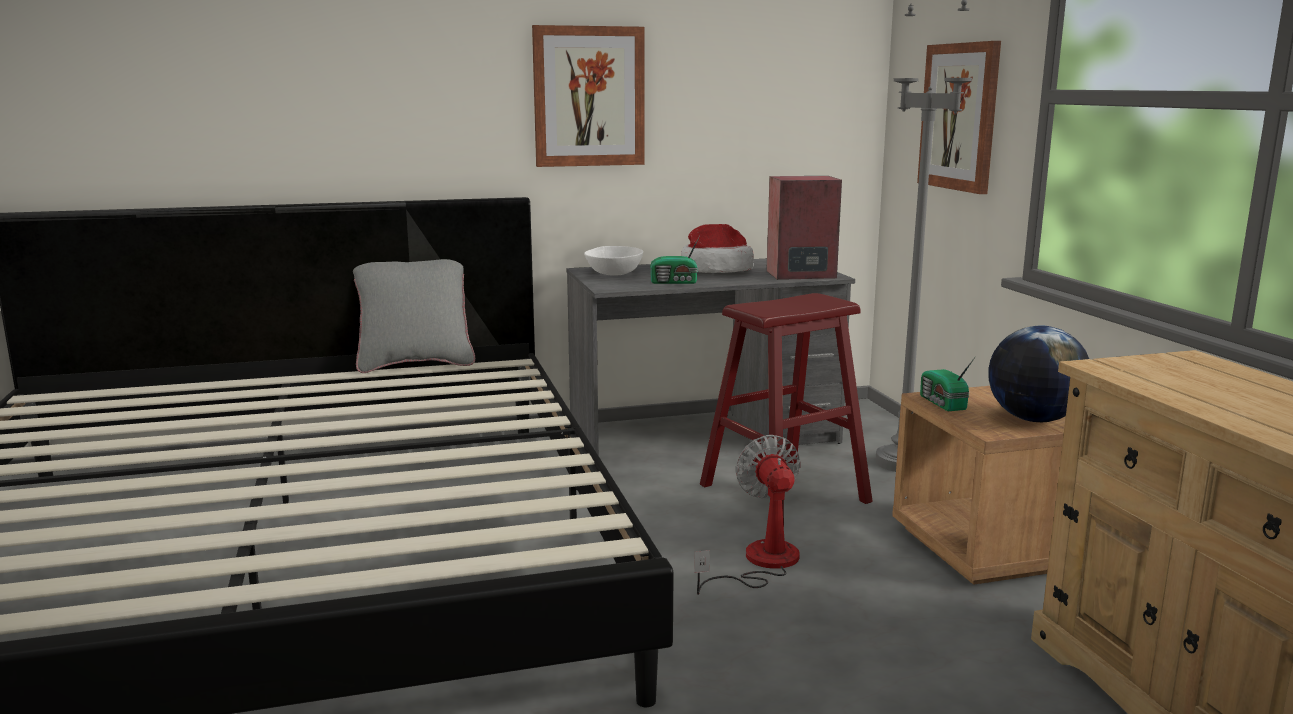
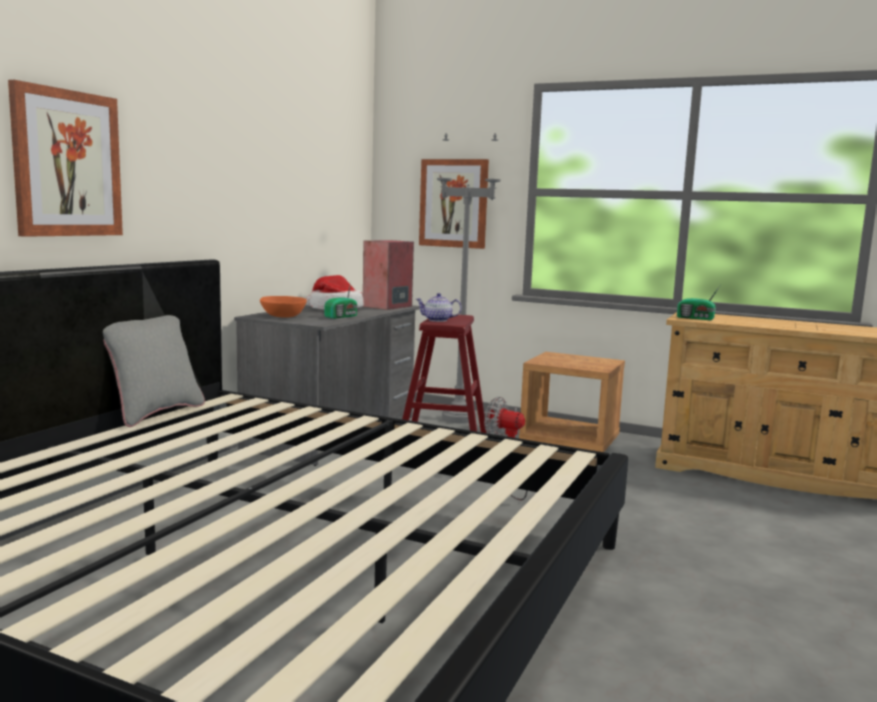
camera: 50 degrees left, 5 degrees down
(589, 97) = (241, 179): picture -> picture (67, 164)
(614, 273) = (284, 316): white bowl -> orange bowl
(768, 304) = (438, 320): none -> teapot
(942, 404) = (551, 363): radio -> radio (696, 318)
(1033, 419) = (597, 362): globe -> none

